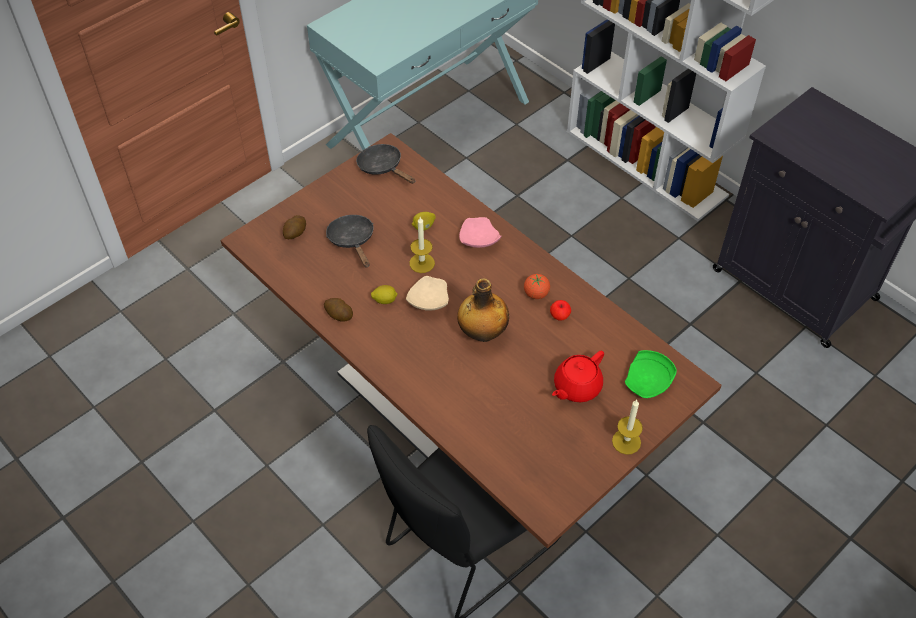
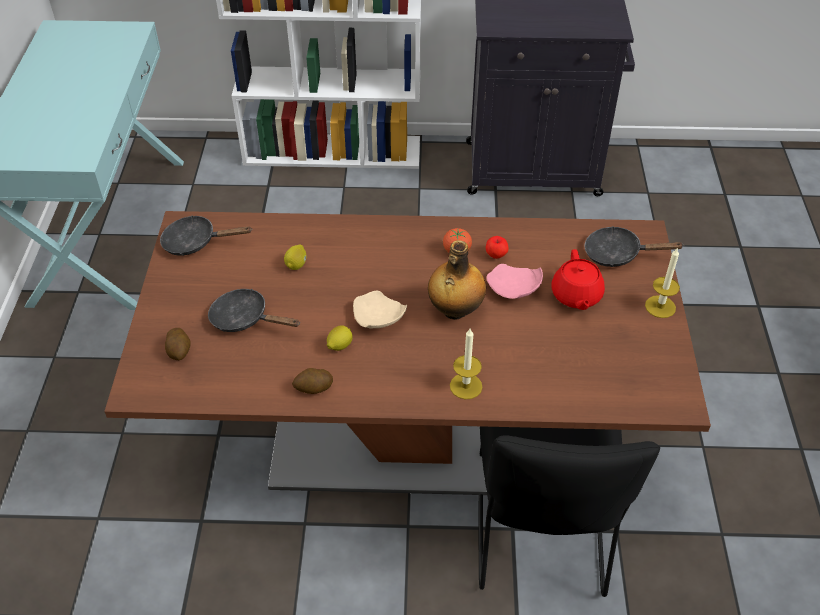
camera: 45 degrees left, 5 degrees down
(422, 263) = (333, 293): candle -> candle (466, 386)
(478, 240) = (357, 244): pink plate -> pink plate (513, 290)
(648, 381) = (617, 254): green plate -> black frying pan

